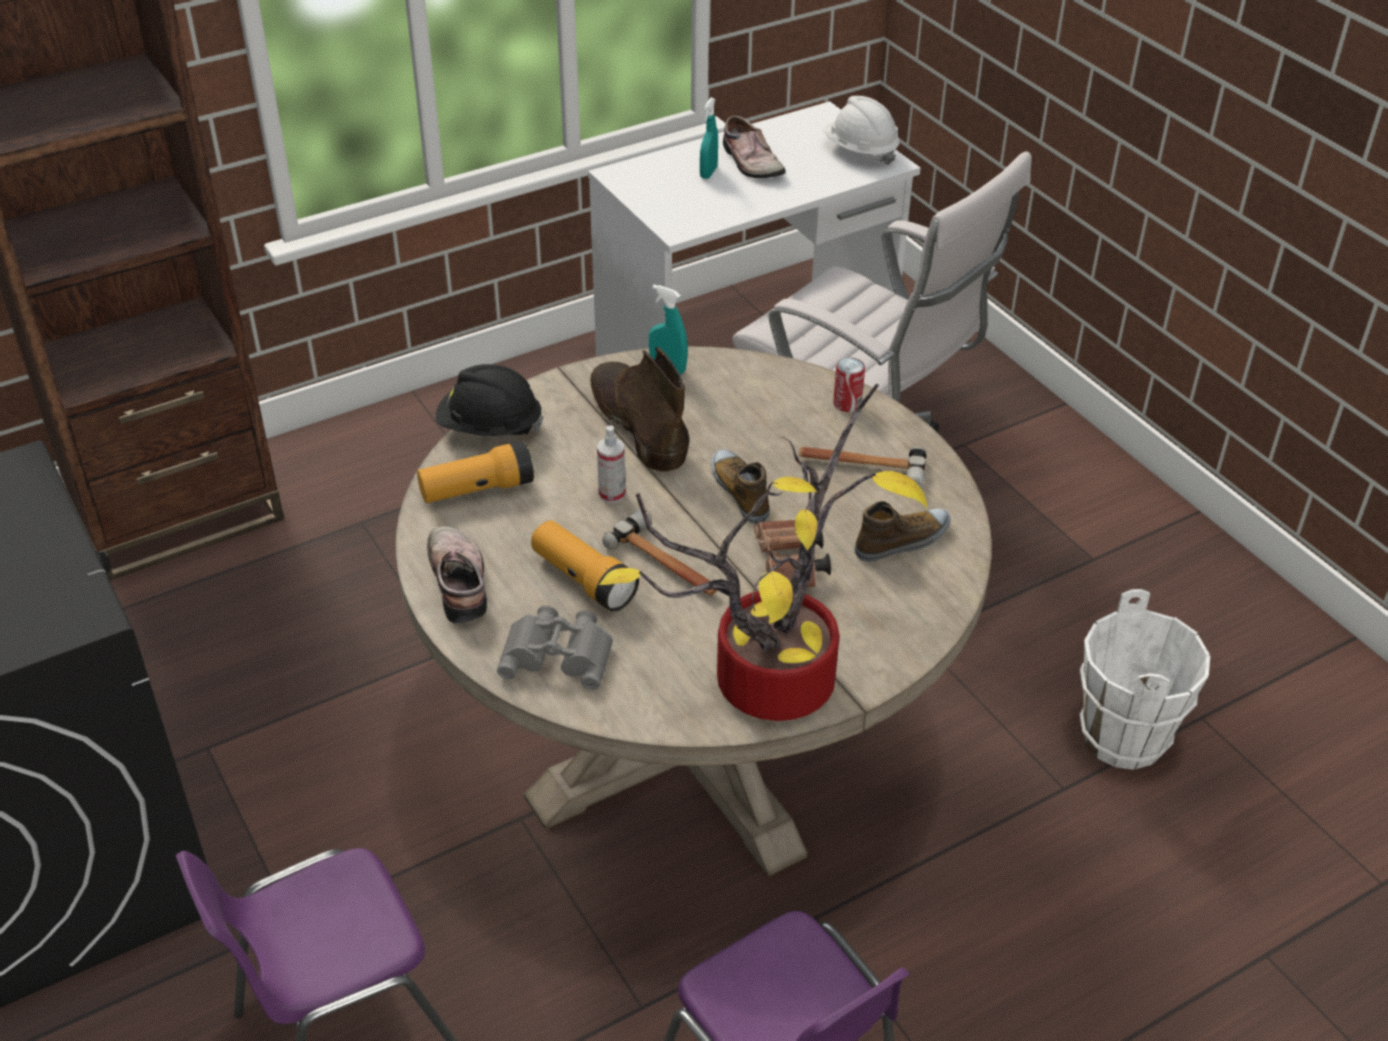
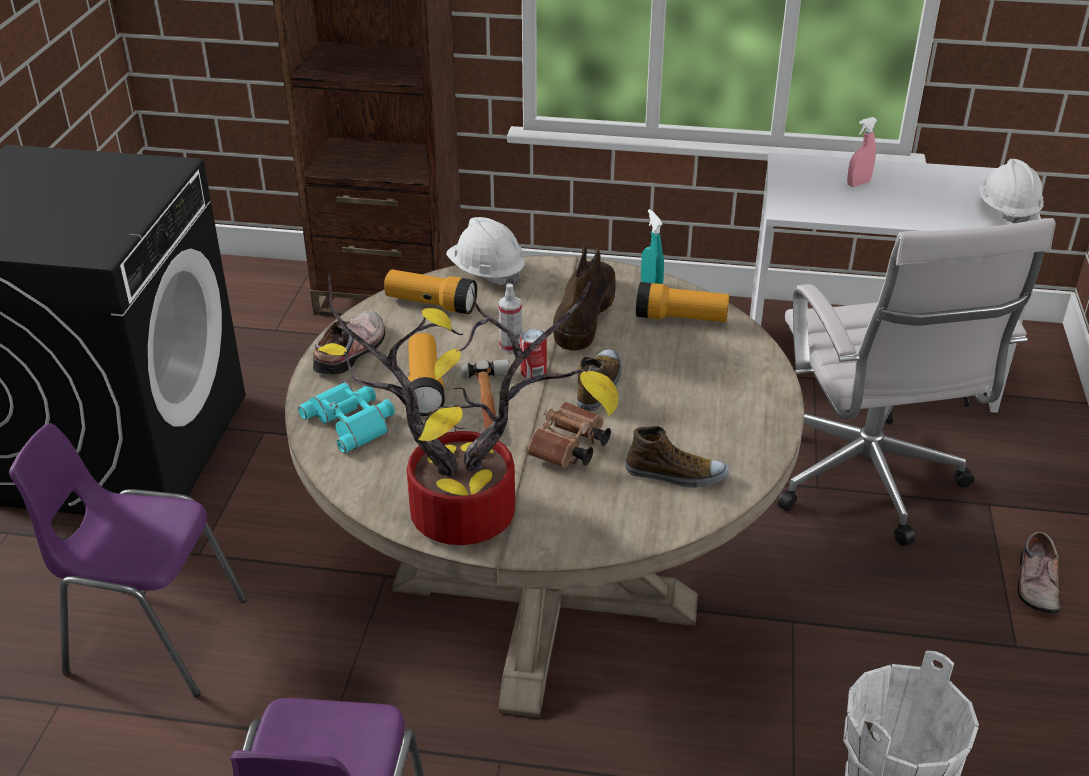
camera: 40 degrees right, 5 degrees down
(490, 428) = (486, 273): black hard hat -> white hard hat
(559, 653) = (352, 421): grey binoculars -> turquoise binoculars
(708, 173) = (858, 183): turquoise spray bottle -> pink spray bottle
(730, 387) = (681, 318): none -> flashlight
(749, 162) = (901, 188): shoe -> shoe (1035, 583)
(847, 404) = (755, 366): can -> can (533, 372)
(861, 467) = (709, 412): hammer -> none

